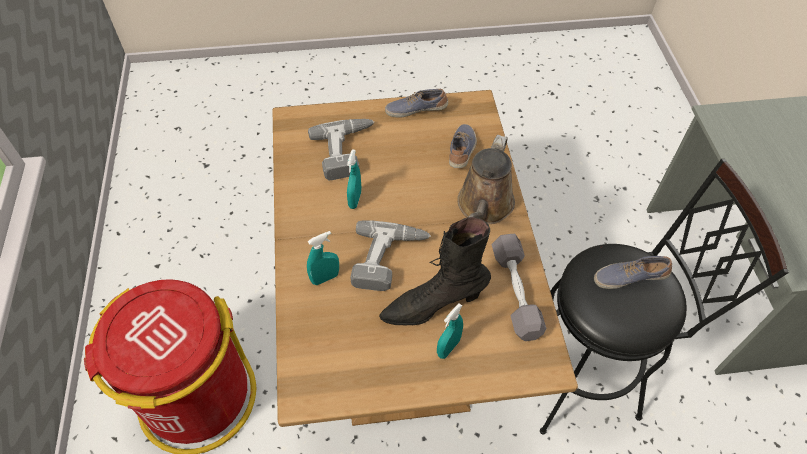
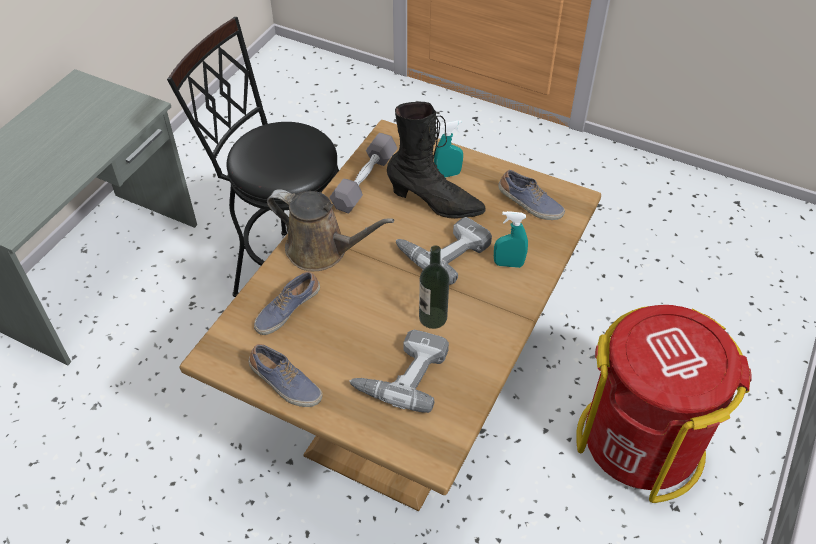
camera: 145 degrees left, 5 degrees down
(355, 200) = (433, 317): turquoise spray bottle -> bottle
(484, 207) = (322, 250): brown watering can -> brown watering can turned 60 degrees clockwise
(629, 277) = (269, 155): shoe -> shoe (529, 205)

